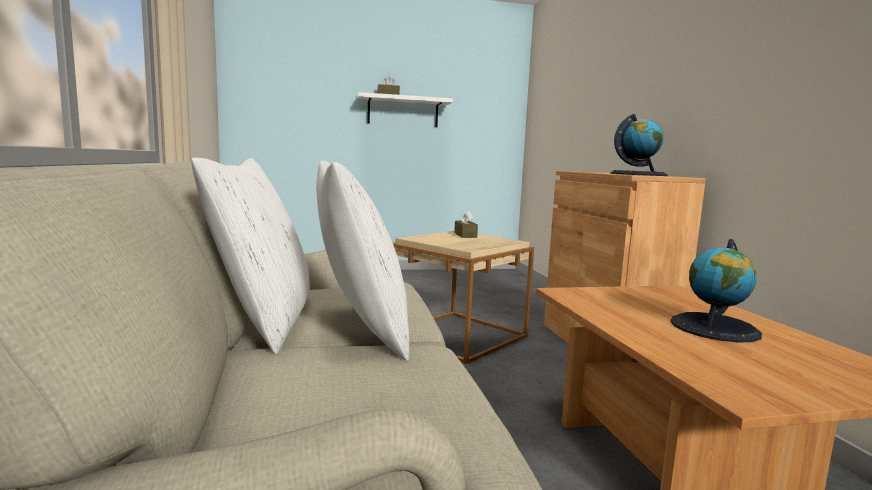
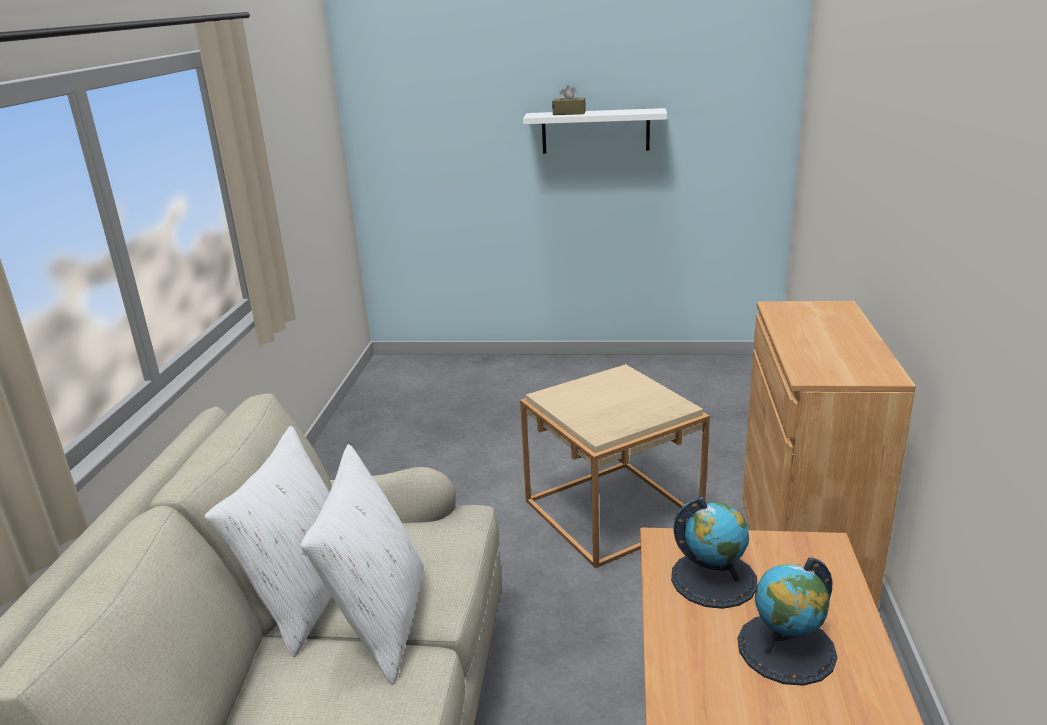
camera: 20 degrees right, 15 degrees up
(465, 235) = (625, 384): brown tissue box -> none
(638, 174) = (828, 360): globe -> globe (714, 579)

